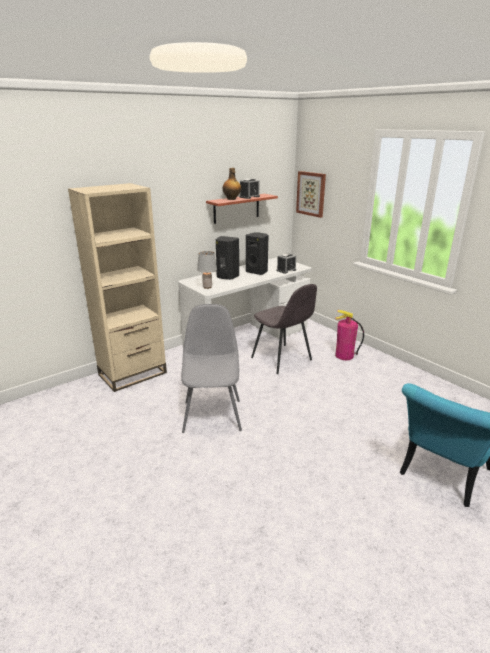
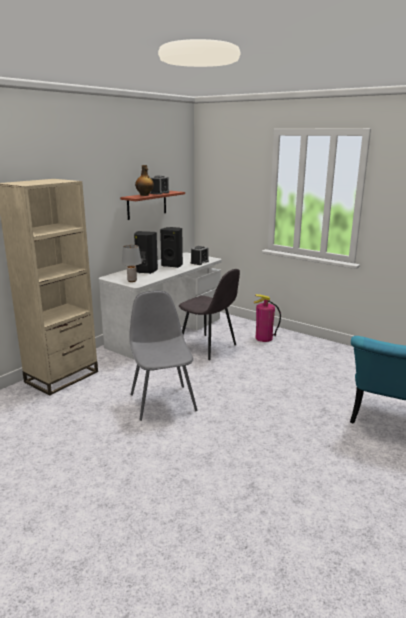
camera: 15 degrees left, 5 degrees down
(311, 194) = (213, 190): picture -> none

